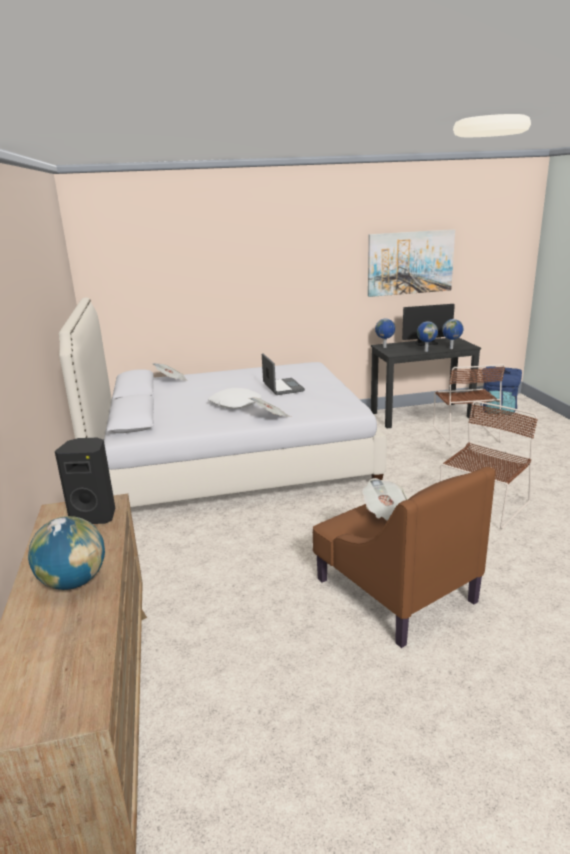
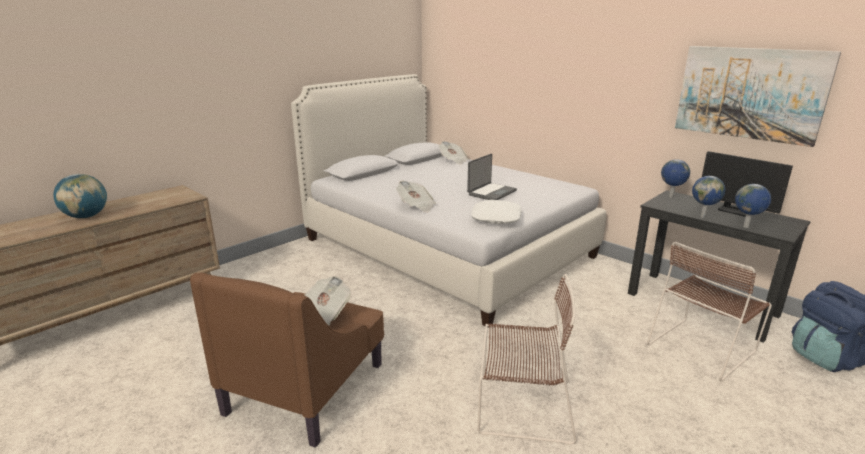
camera: 55 degrees right, 0 degrees up
(95, 516) = (170, 199): black speaker -> none
(235, 404) = (430, 189): white pillow -> white pillow (495, 218)

